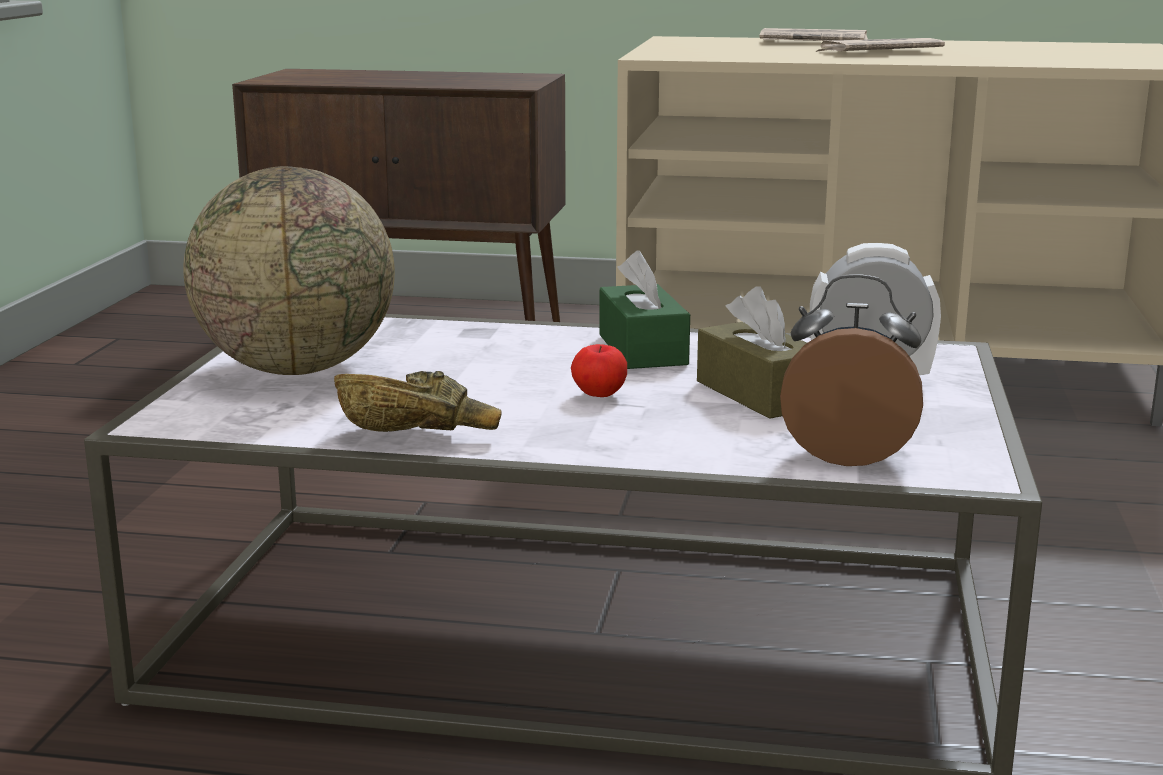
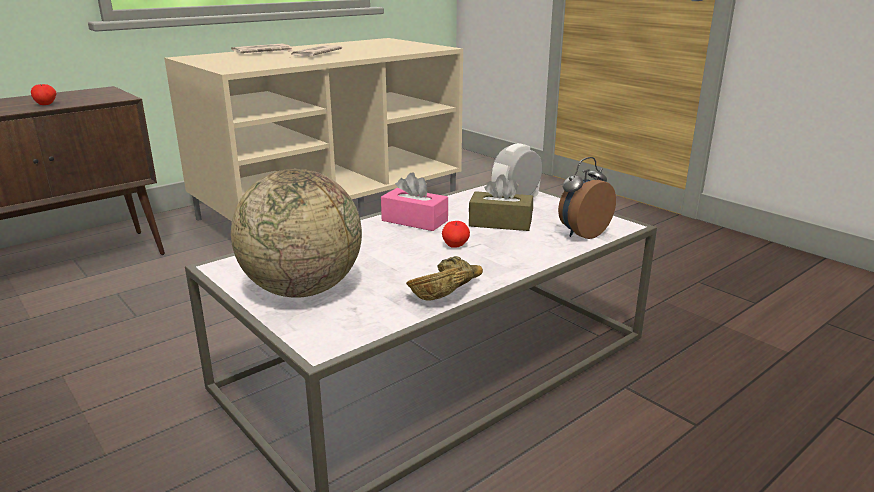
camera: 50 degrees left, 5 degrees up
(421, 81) = (46, 104): none -> apple
(642, 349) = (414, 221): green tissue box -> pink tissue box

